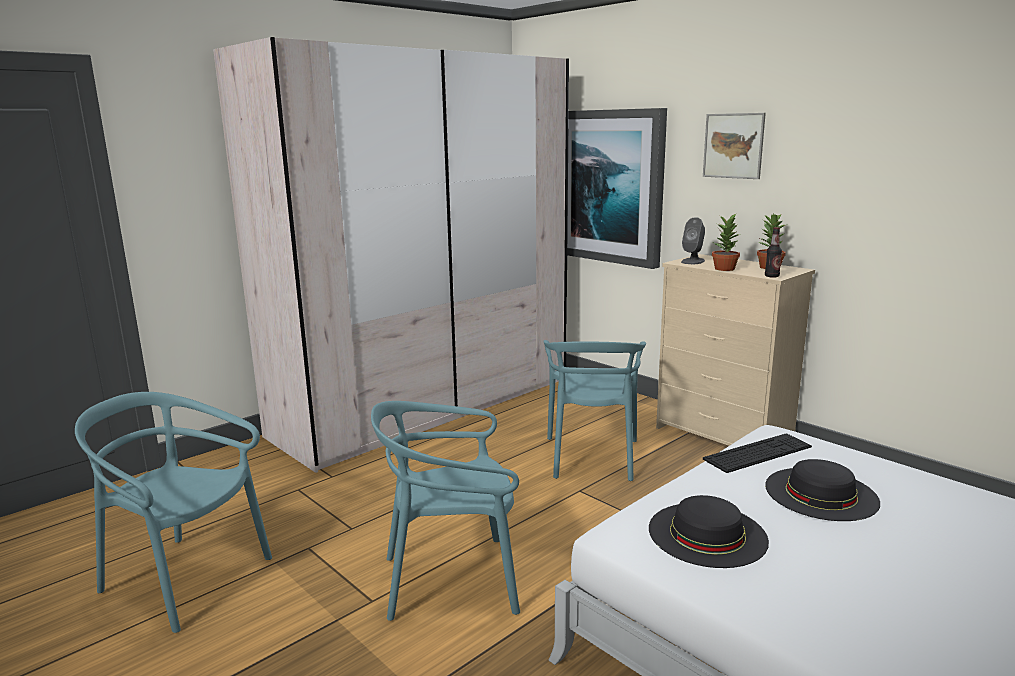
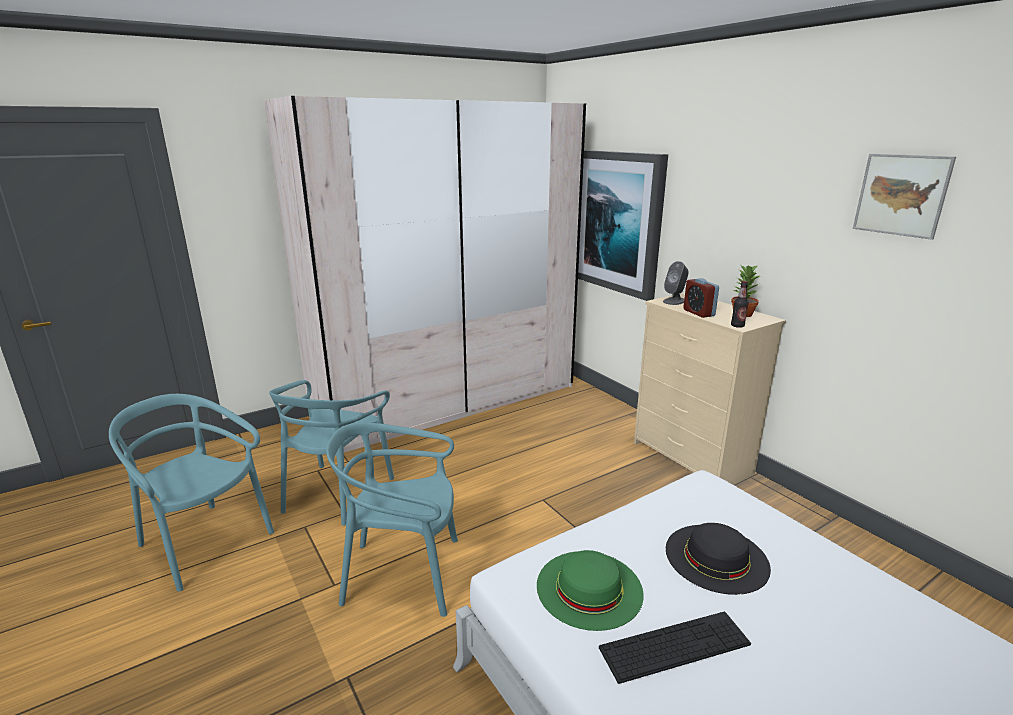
camera: 10 degrees right, 5 degrees up
(592, 457) = (566, 467): turquoise chair -> turquoise chair (337, 493)
(707, 534) = (589, 588): black hat -> green hat
(725, 269) = (698, 313): potted plant -> alarm clock
(733, 146) = (722, 195): picture -> picture (901, 195)
(758, 453) = (678, 502): keyboard -> keyboard (675, 646)

